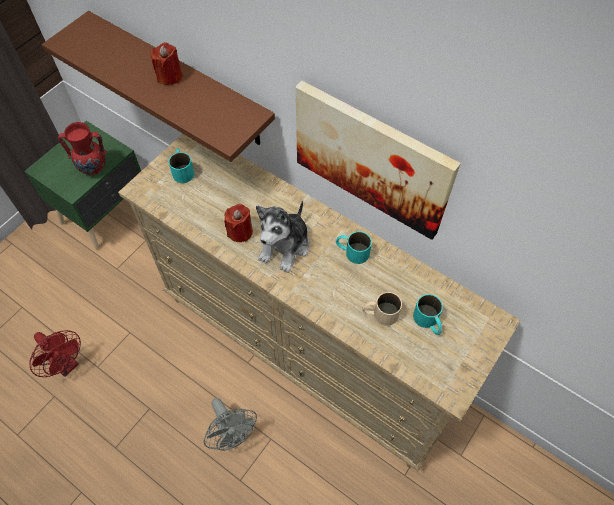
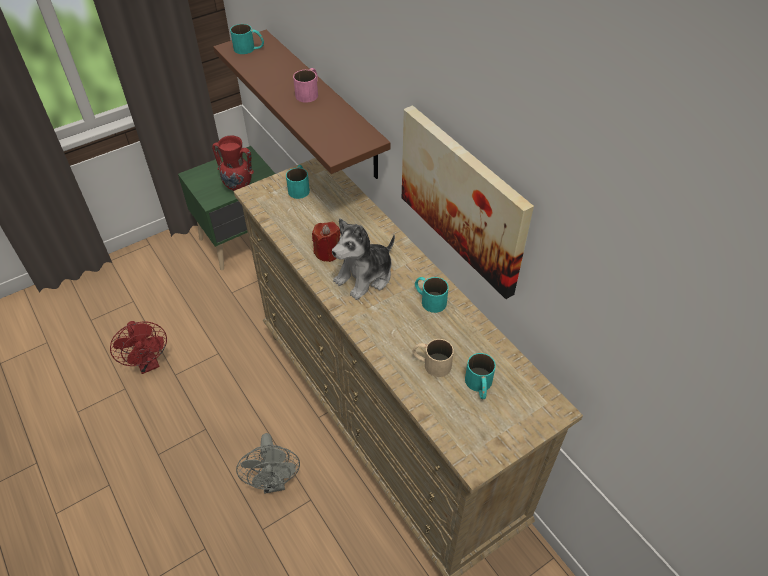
camera: 20 degrees right, 10 degrees down
(82, 38) = (249, 49): none -> turquoise mug
(169, 76) = (309, 92): red candle -> pink mug

